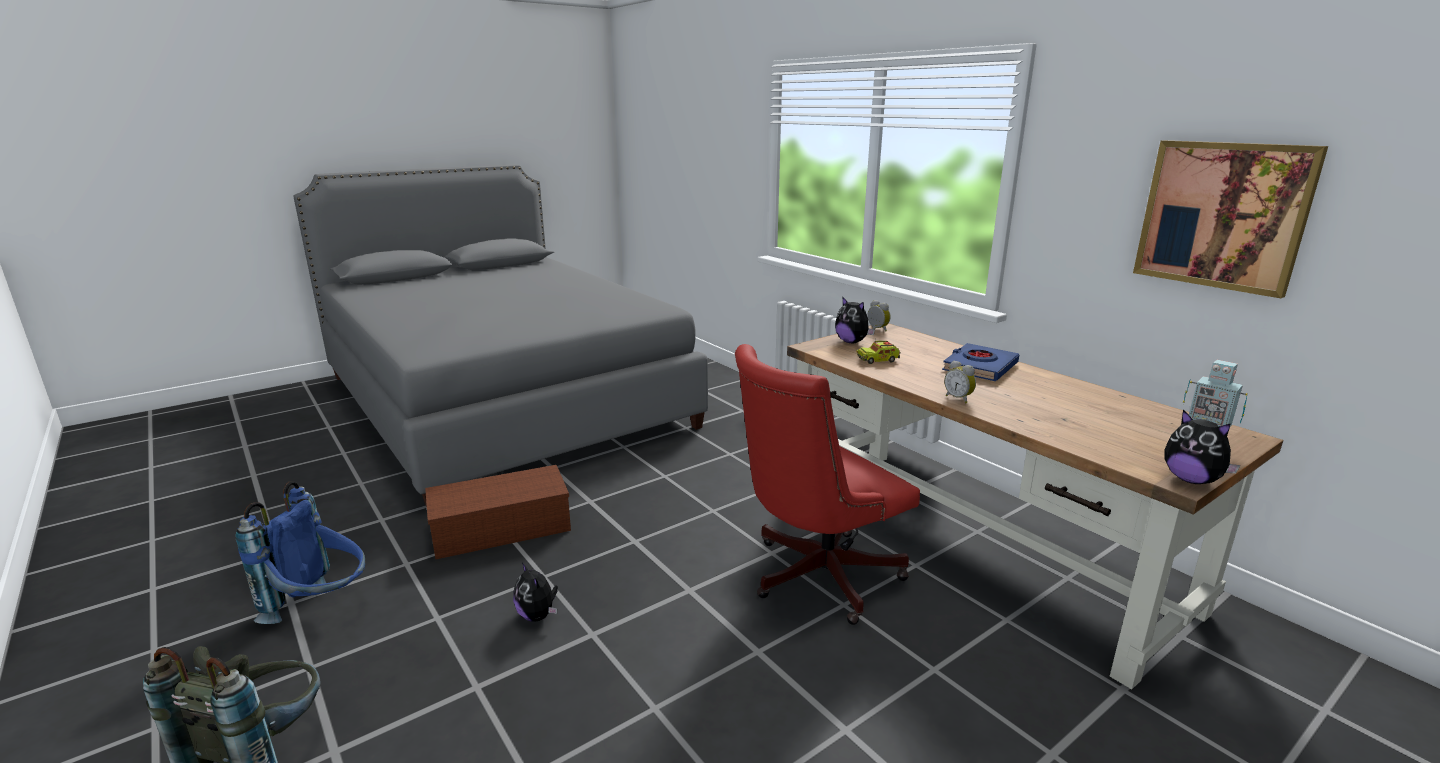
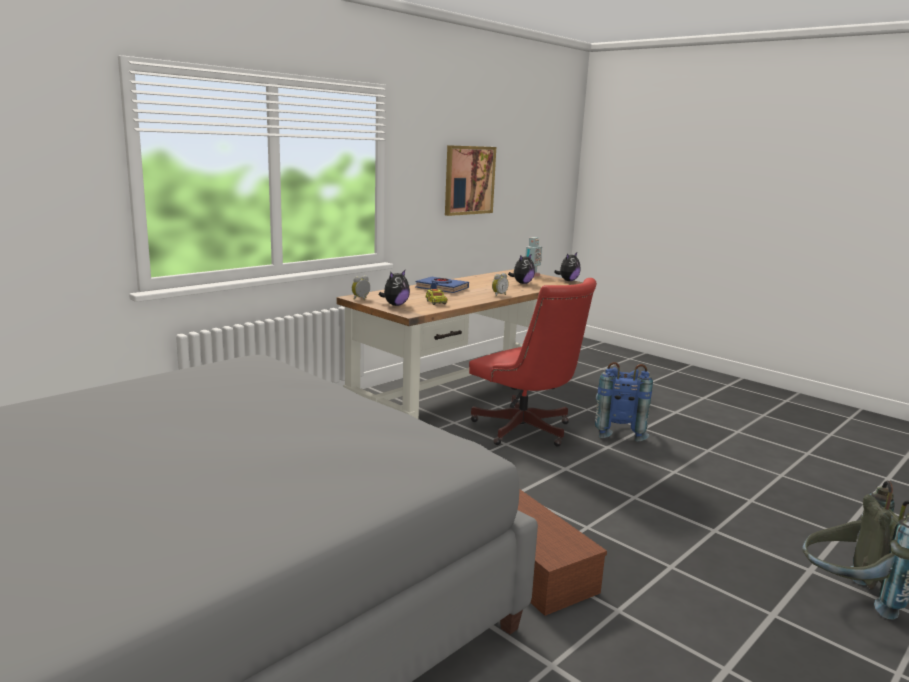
camera: 100 degrees left, 5 degrees down
(322, 608) = (714, 641): blue backpack -> blue backpack (617, 431)
(538, 615) = (633, 520): plush toy -> plush toy (522, 283)

